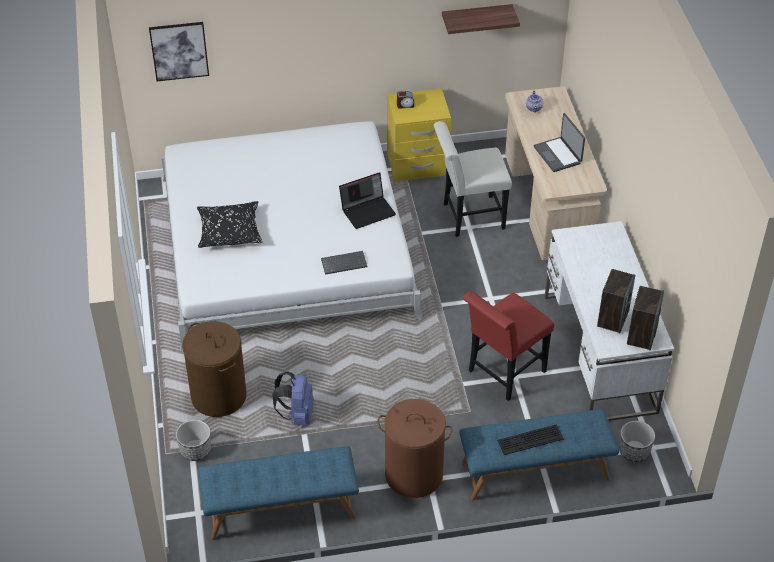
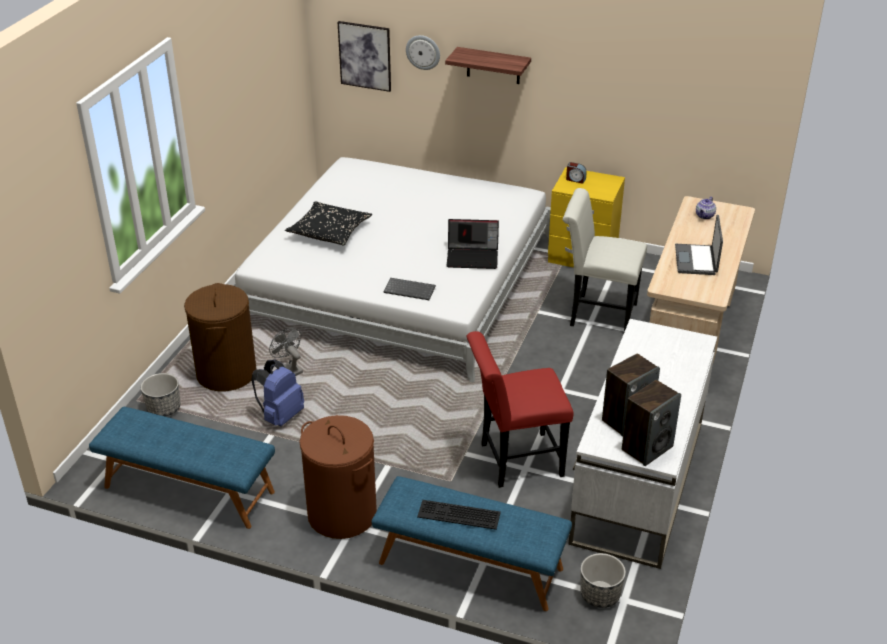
camera: 30 degrees right, 10 degrees down
(239, 33) = (423, 52): none -> wall clock
(267, 369) = (289, 368): none -> grey fan
(476, 19) = (671, 102): shelf -> shelf (493, 66)

